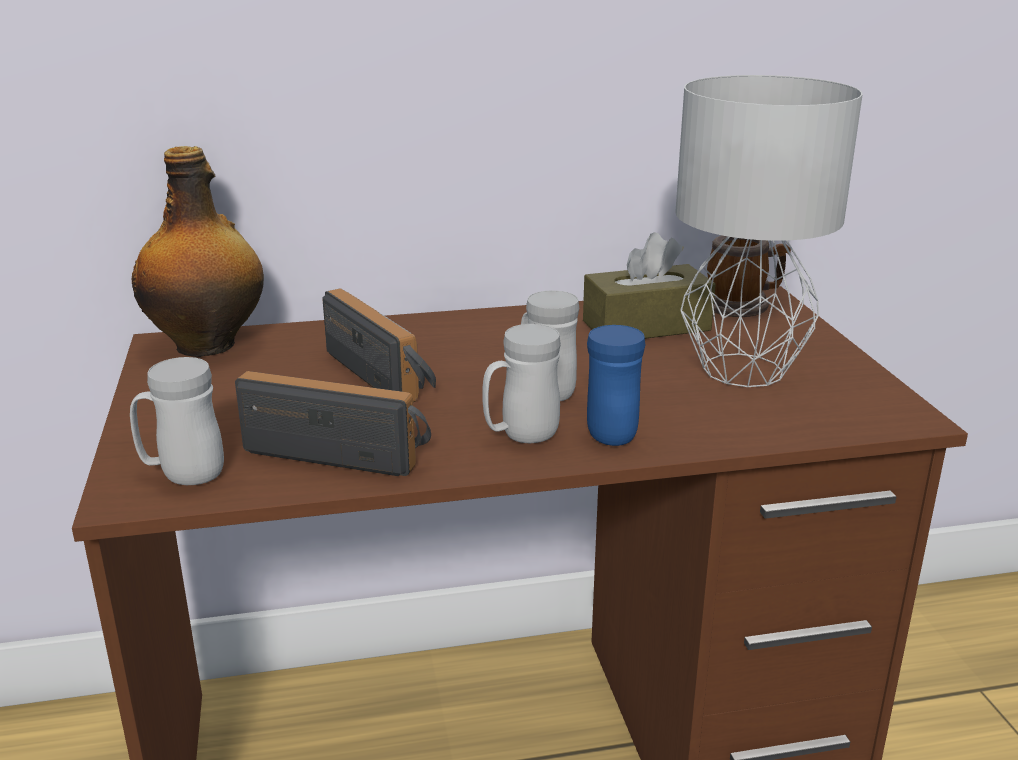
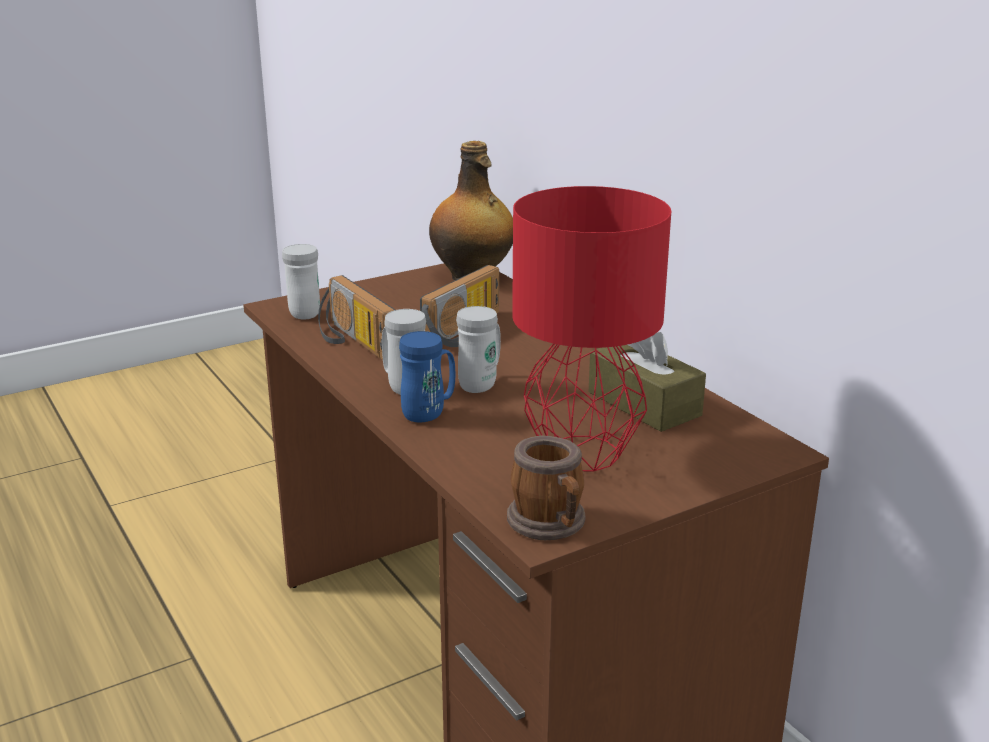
camera: 70 degrees right, 0 degrees up
(342, 451) = (352, 342): radio -> radio turned 150 degrees clockwise
(742, 305) = (744, 441): mug -> mug (550, 524)
(745, 369) = (585, 454): grey table lamp -> red table lamp

